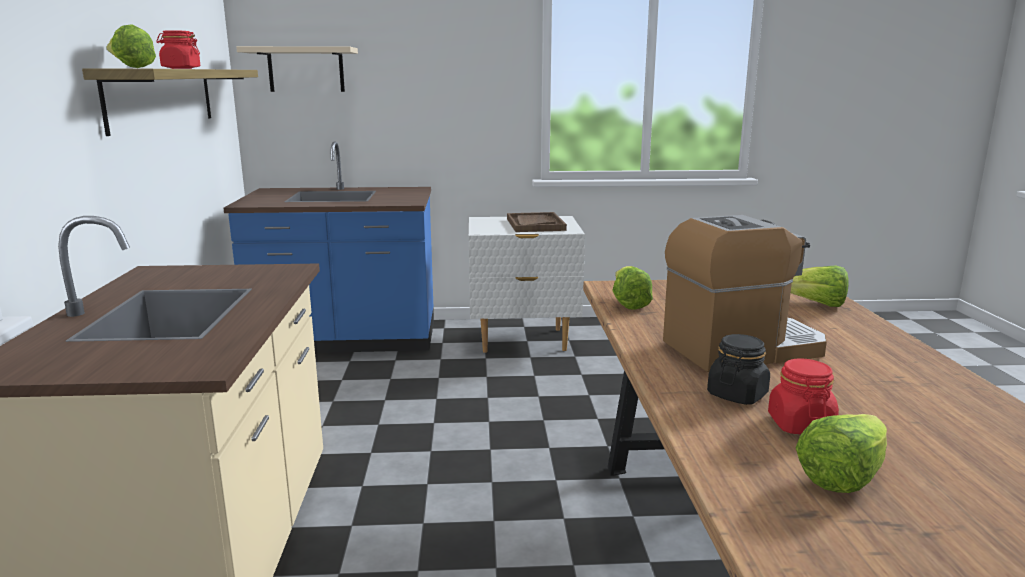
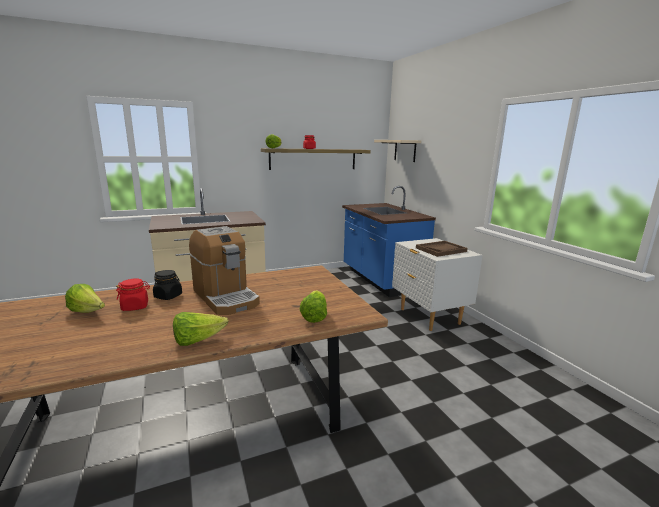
camera: 70 degrees right, 0 degrees up
(628, 303) = (287, 274): lettuce -> lettuce (197, 340)

